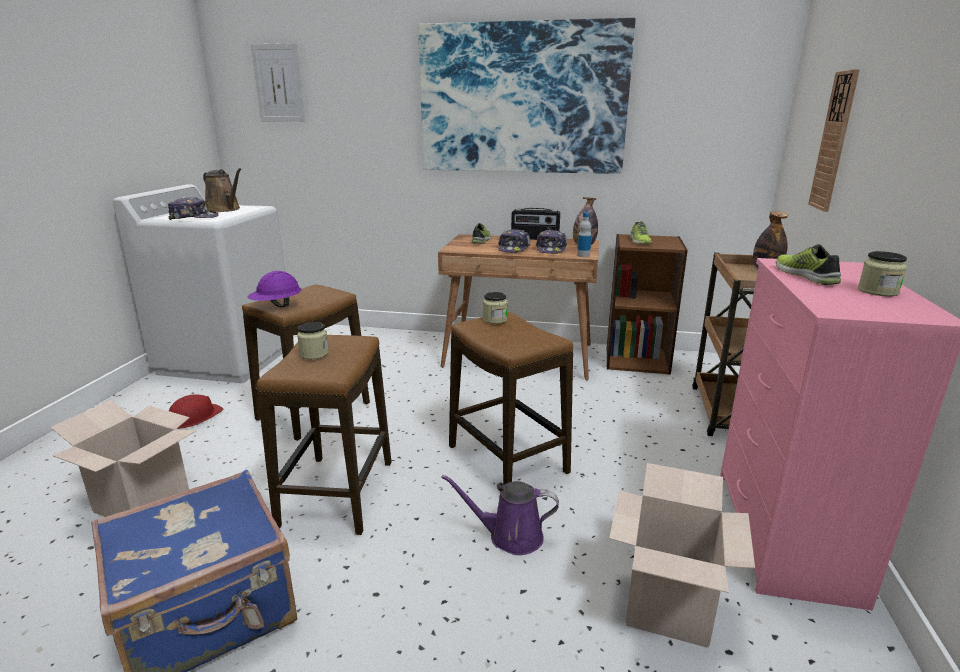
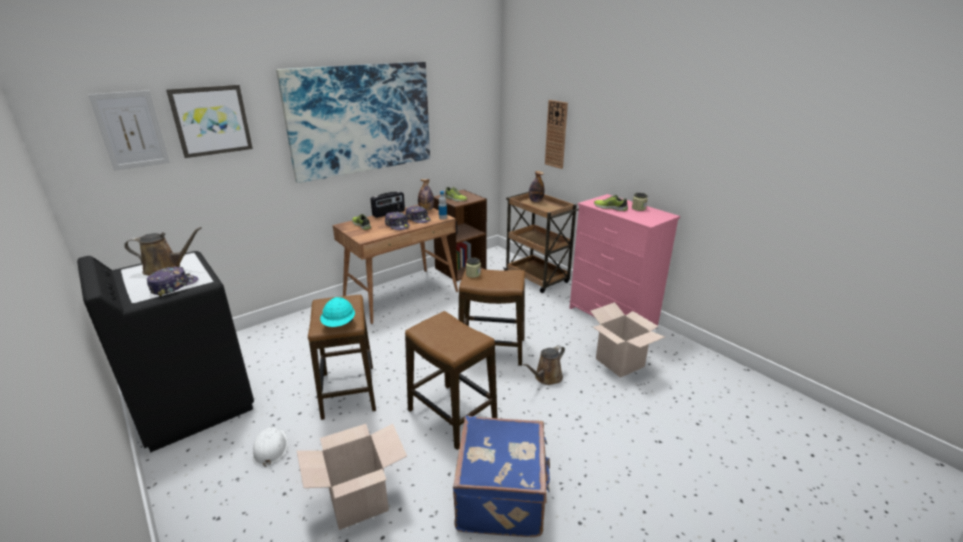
camera: 50 degrees left, 5 degrees up
(194, 417) = (270, 448): red hard hat -> white hard hat
(228, 359) = (193, 404): white washing machine -> black washing machine
(276, 306) = (339, 324): purple hard hat -> turquoise hard hat
(314, 354) = (441, 335): jar -> none
(347, 81) = (211, 120): none -> picture
(510, 536) = (546, 378): purple watering can -> brown watering can

